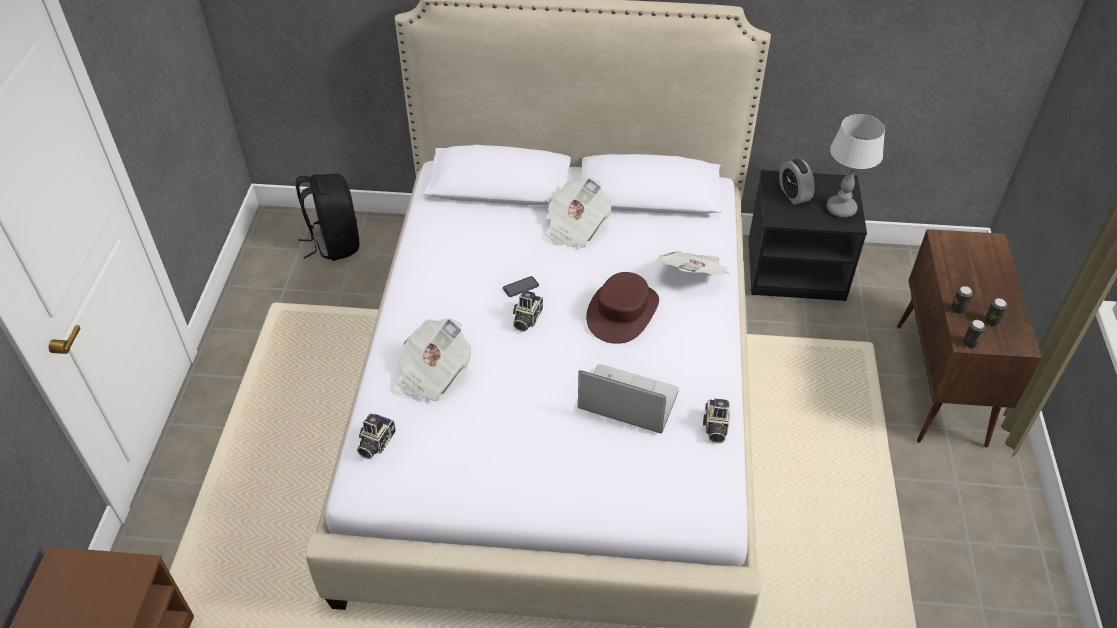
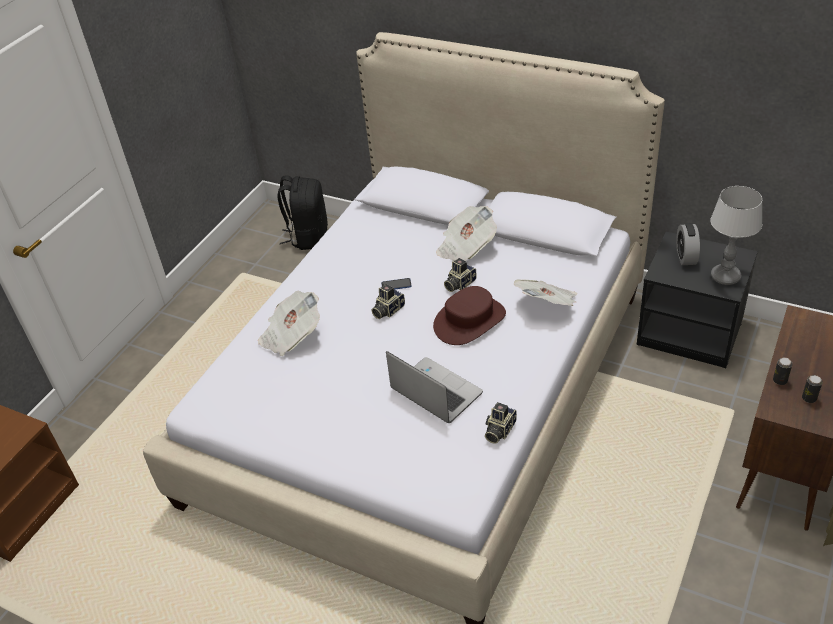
camera: 25 degrees right, 5 degrees down
(375, 443) = (223, 377): camera -> camera (459, 284)
(969, 343) = (775, 412): can -> none

